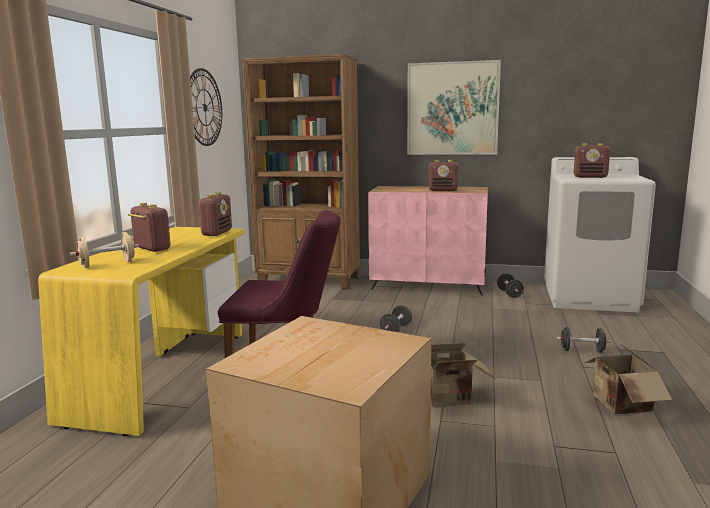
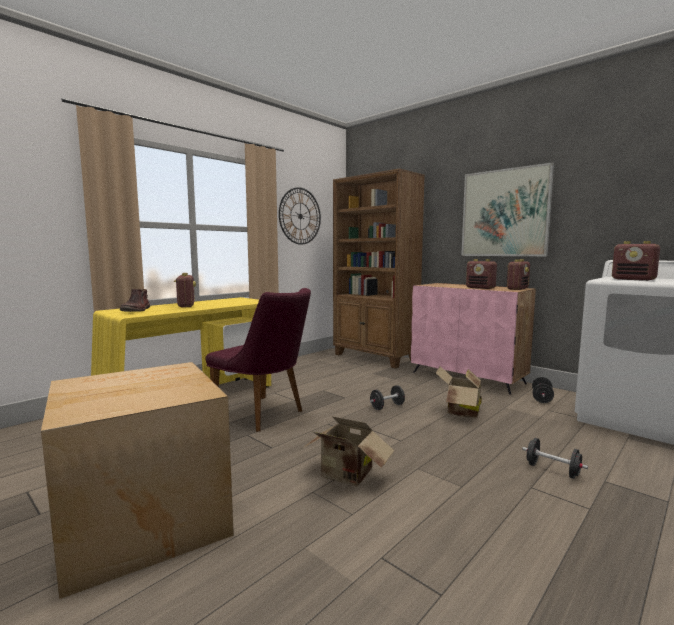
camera: 30 degrees right, 5 degrees down
(107, 264) = (136, 310): beige dumbbell -> brown boot
(217, 233) = (249, 302): radio -> radio (517, 289)
(618, 405) = (518, 542): cardboard box -> cardboard box (460, 411)

